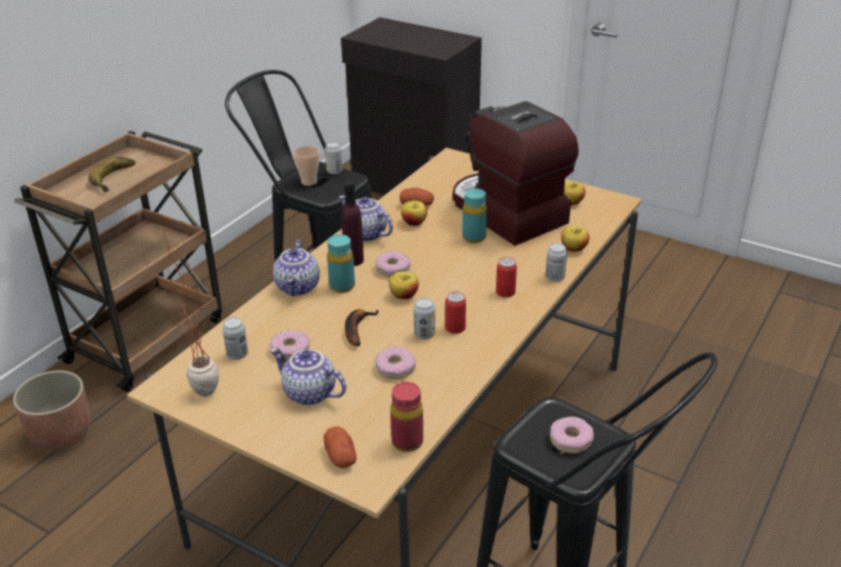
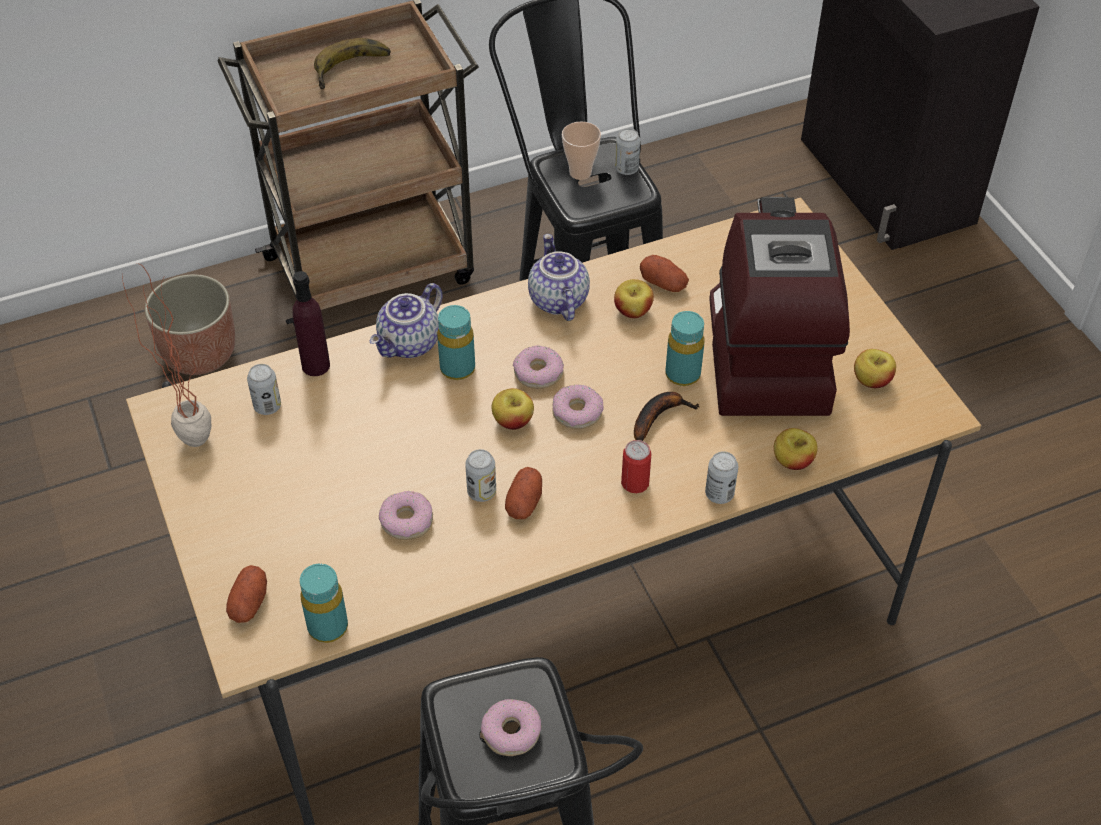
camera: 35 degrees right, 15 degrees up
(290, 350) = (323, 431): donut -> donut (577, 412)
(308, 394) = (289, 502): teapot -> none
(354, 260) = (506, 335): purple bottle -> purple bottle (316, 365)
(356, 329) = (416, 441): banana -> banana (658, 416)
(407, 442) = (328, 627): red bottle -> turquoise bottle
(455, 328) = (524, 503): can -> potato

